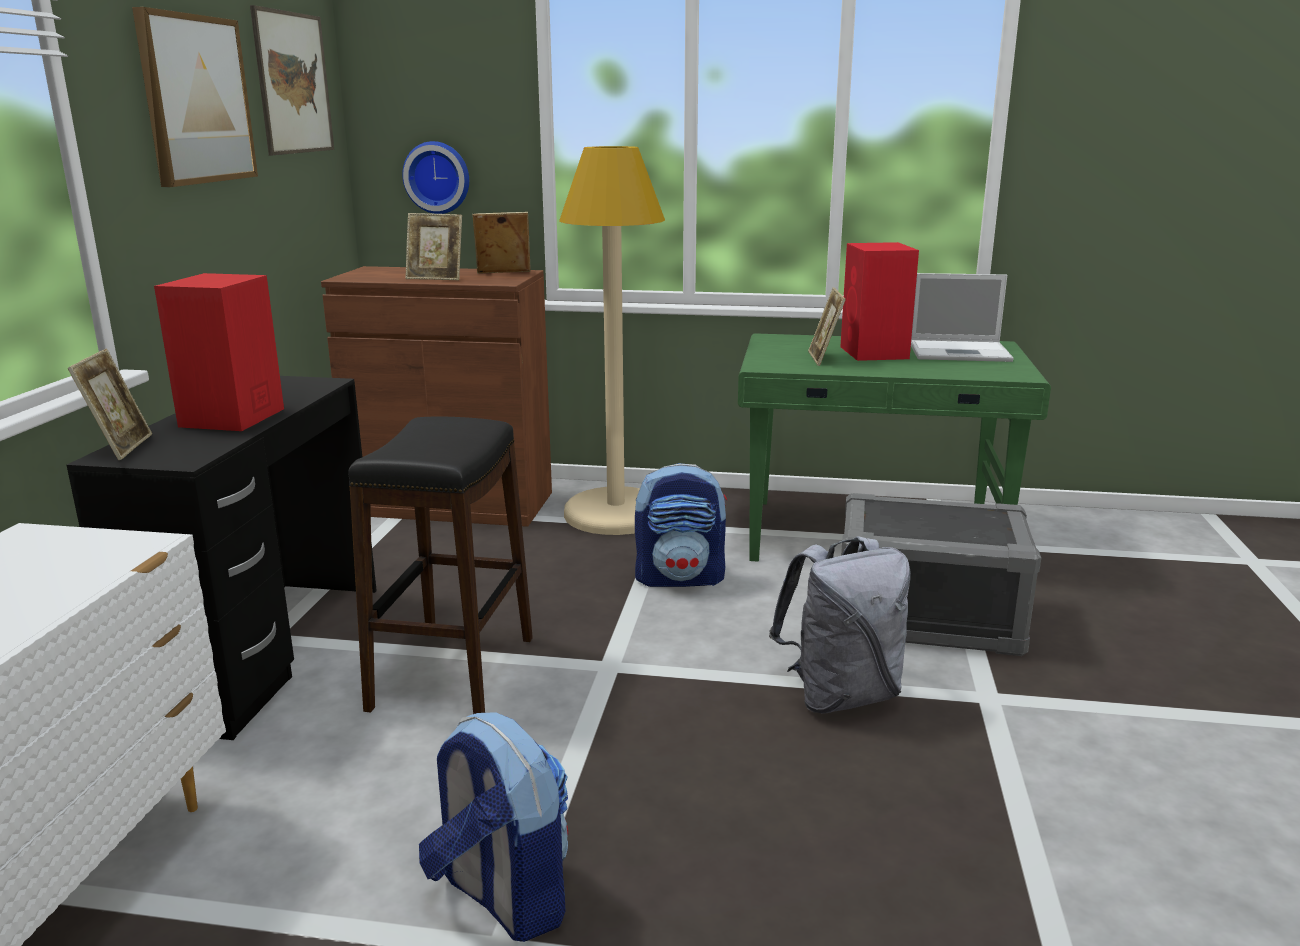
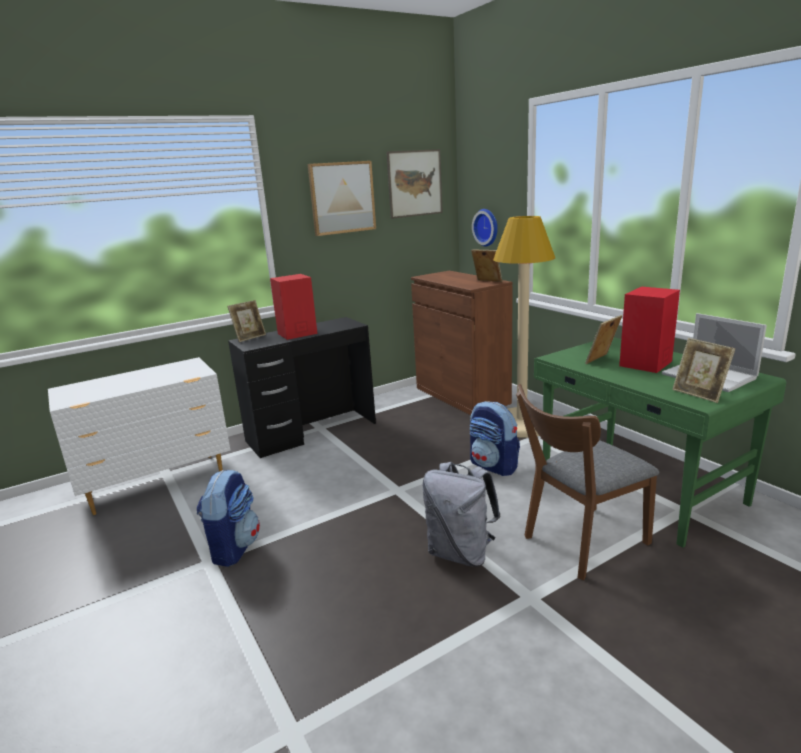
camera: 50 degrees right, 0 degrees up
(436, 278) = (453, 281): picture frame -> picture frame (699, 394)
(453, 673) = (345, 466): black stool -> none
(926, 618) = (579, 543): grey storage box -> brown chair

